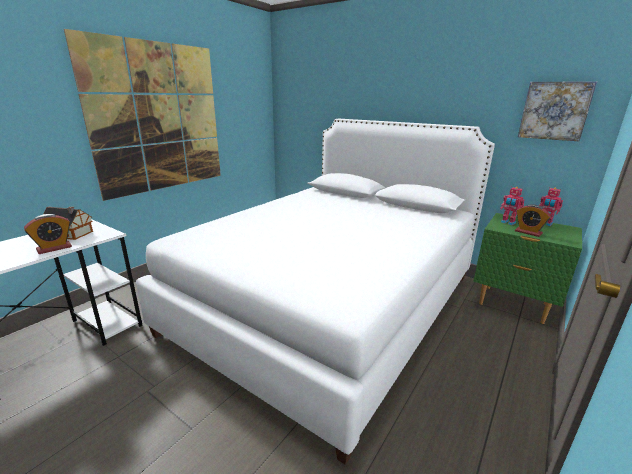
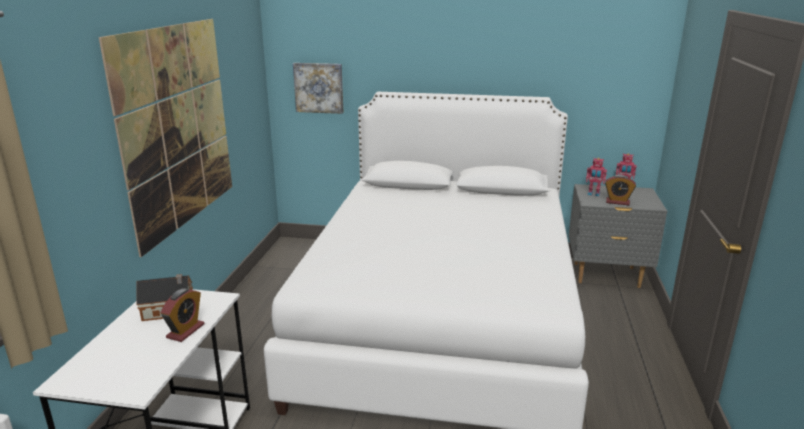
camera: 25 degrees left, 0 degrees up
(513, 304) = (606, 275): green nightstand -> grey nightstand
(554, 111) = (617, 79): picture -> picture (319, 87)

